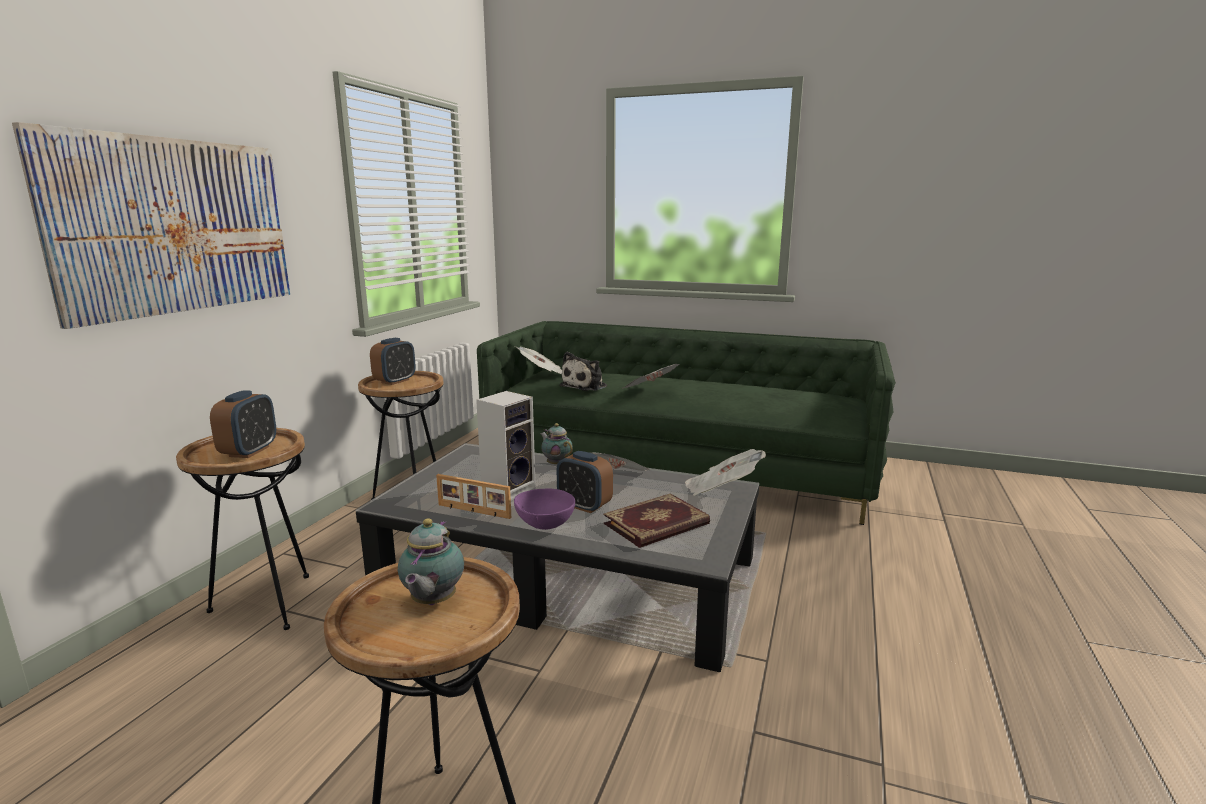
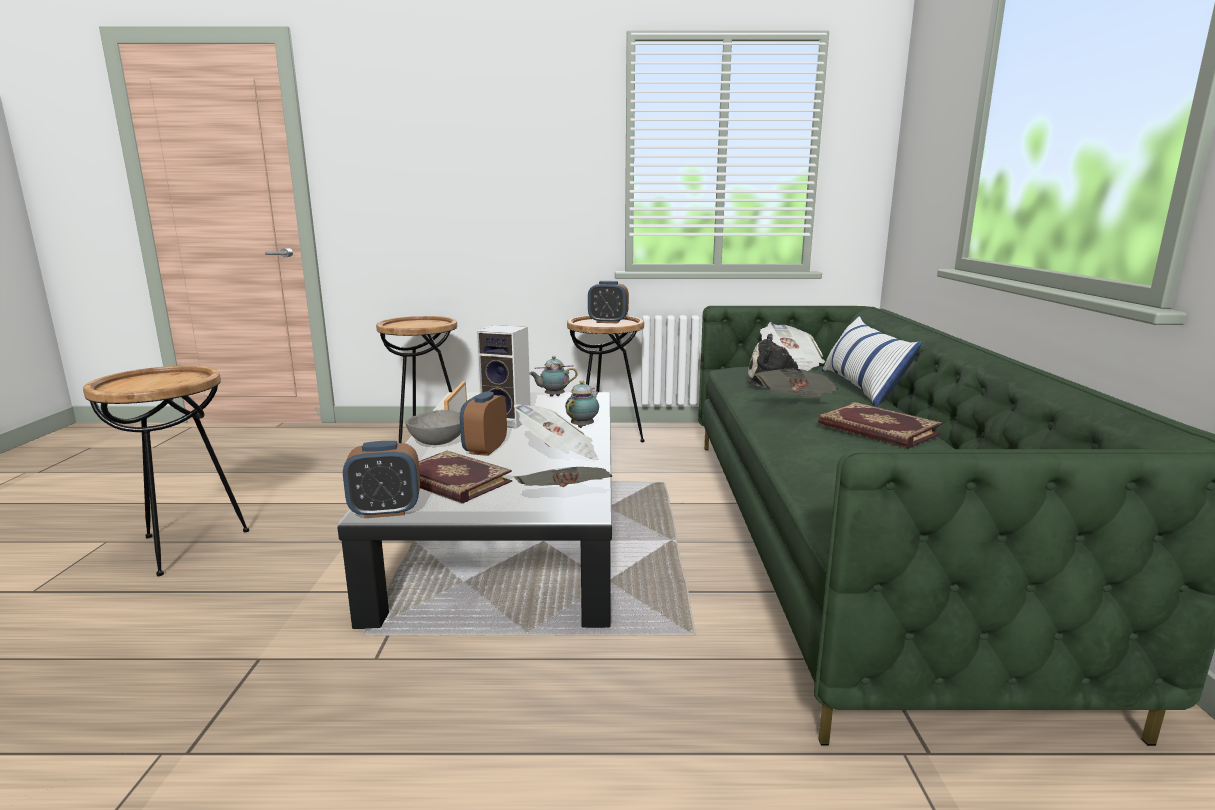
camera: 70 degrees right, 0 degrees up
(176, 226) = (452, 171): picture -> none
(249, 451) = (412, 326): alarm clock -> alarm clock (386, 511)
(432, 602) = (161, 382): teapot -> teapot (553, 396)
(545, 525) = (437, 442): purple bowl -> grey bowl
(623, 373) = (861, 387): none -> pillow
(713, 386) = (877, 430): none -> book

